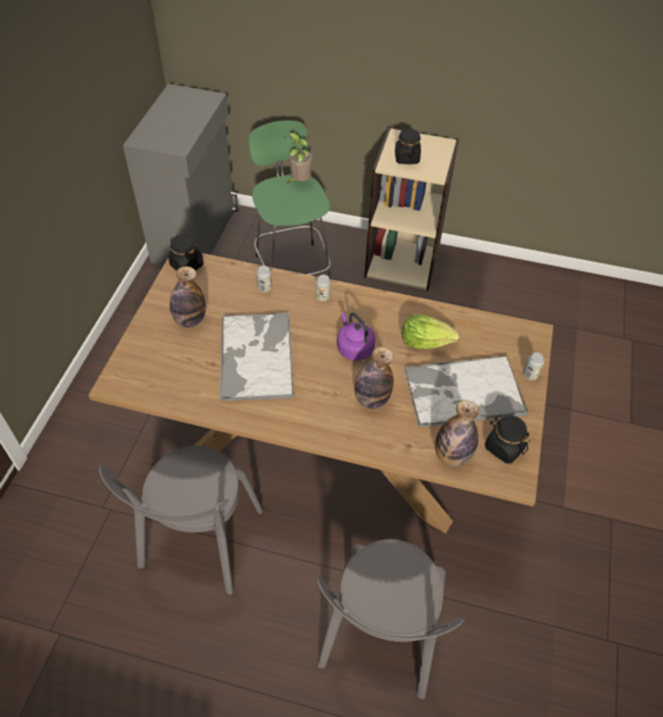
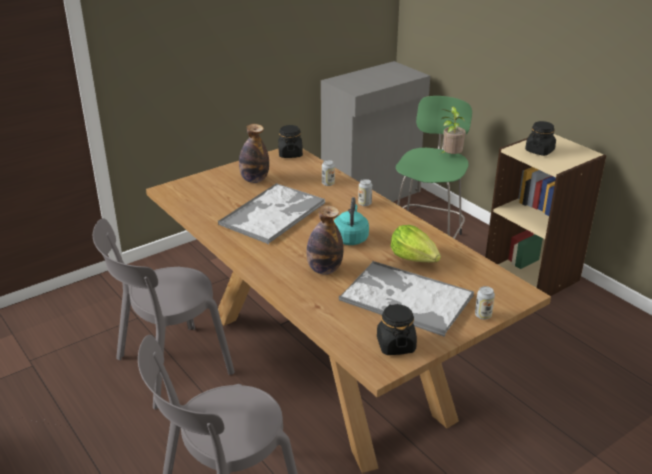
camera: 40 degrees right, 20 degrees down
(354, 348) = (350, 238): purple kettle -> turquoise kettle
(452, 456) = (344, 328): bottle -> none

